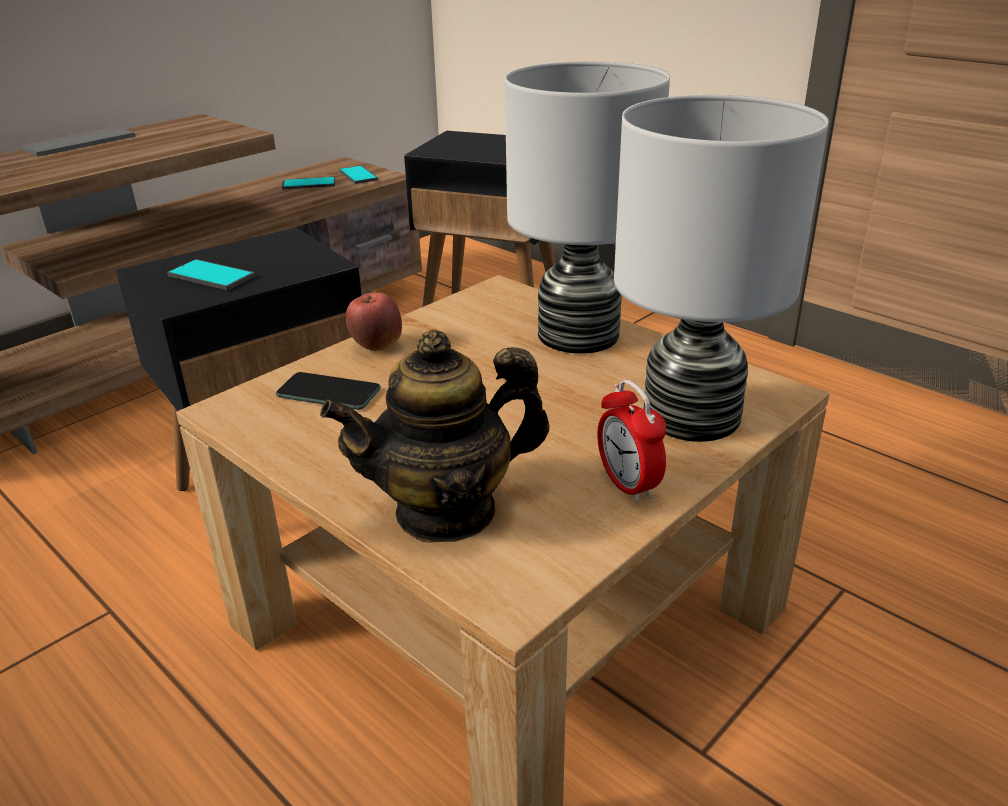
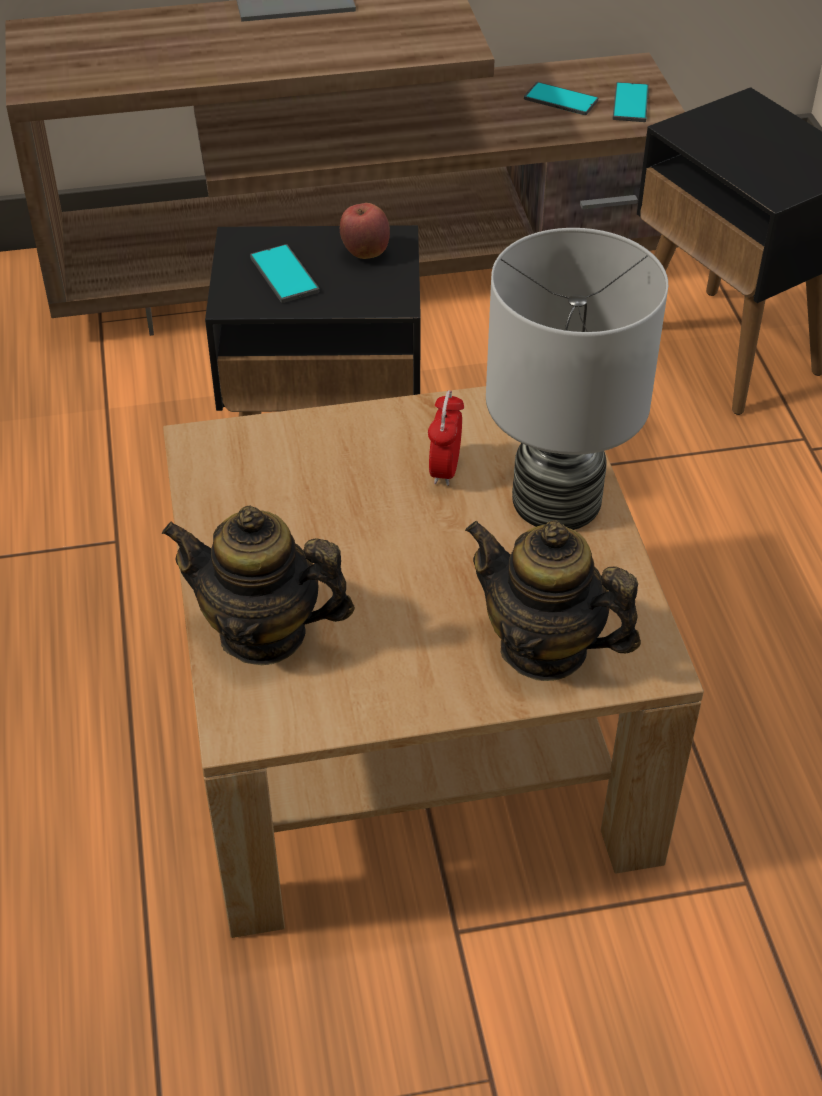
camera: 35 degrees right, 15 degrees up
(328, 392) = (285, 463): phone -> none
(376, 347) = (369, 425): apple -> apple (365, 253)
(628, 485) = (413, 685): alarm clock -> alarm clock (445, 469)
(691, 416) = (544, 648): grey table lamp -> teapot

